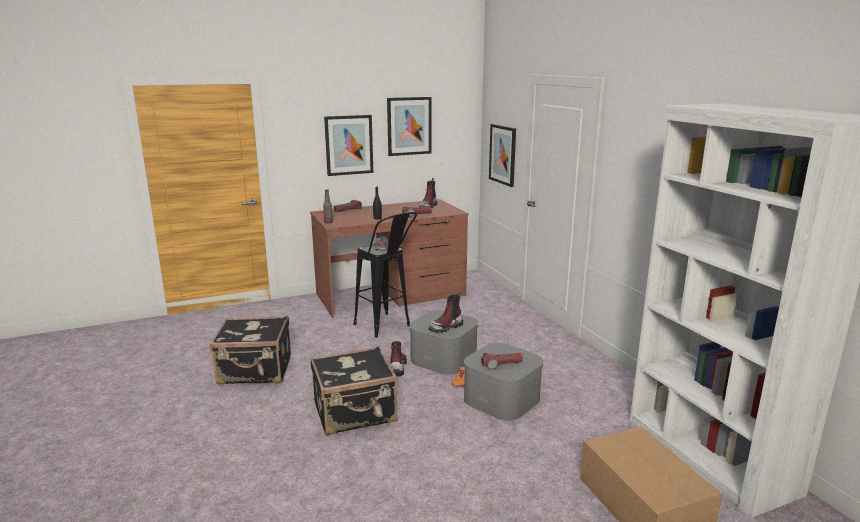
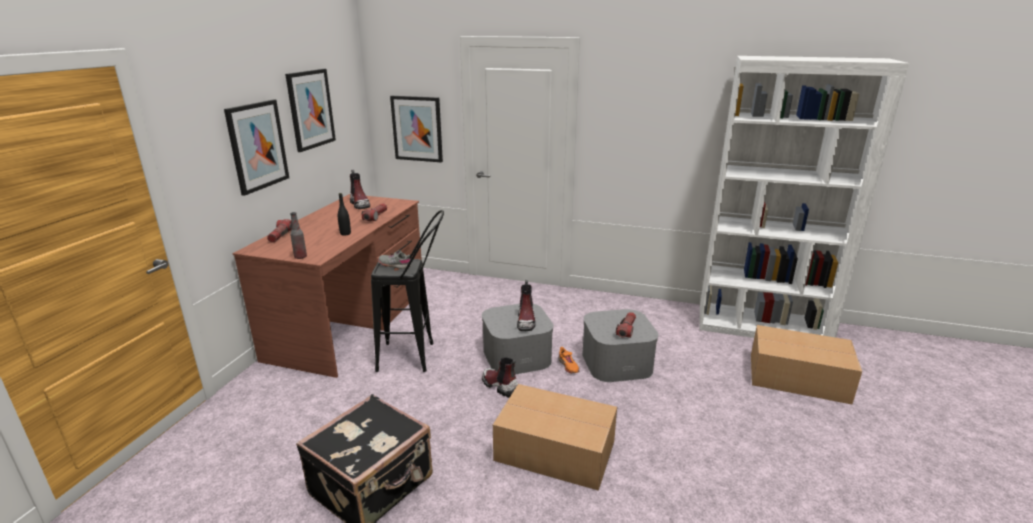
camera: 50 degrees left, 5 degrees up
(355, 413) = (553, 450): black suitcase -> cardboard box

